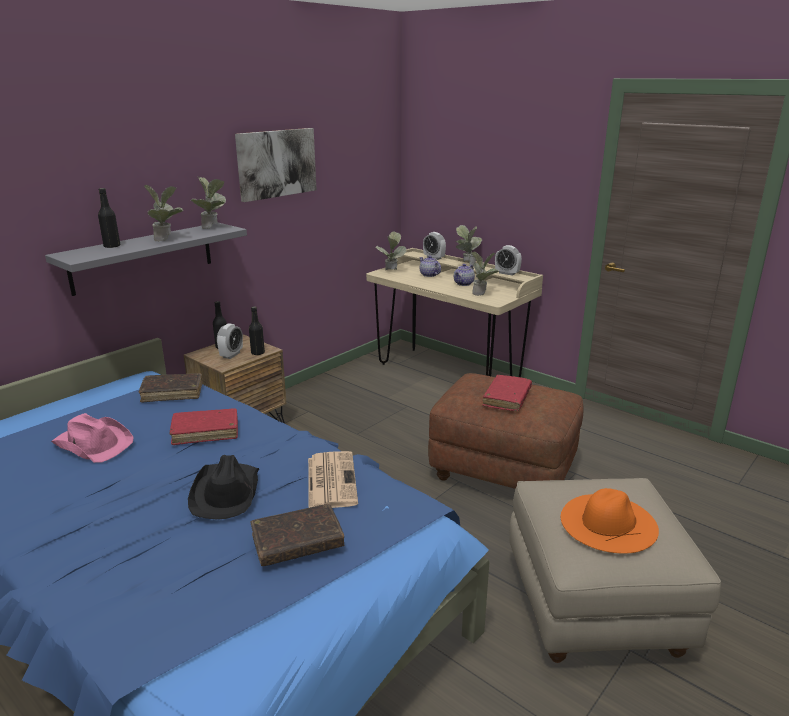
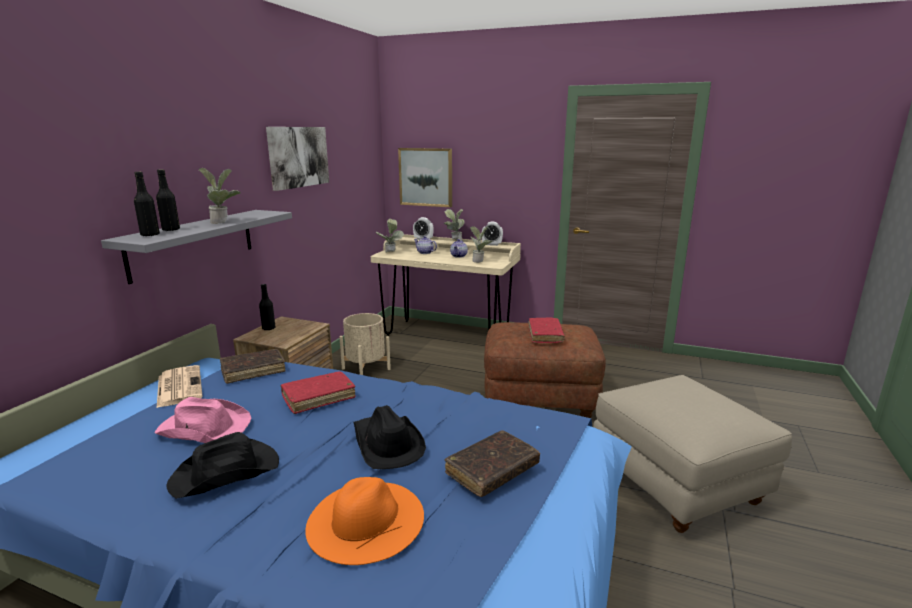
camera: 20 degrees left, 5 degrees down
(80, 490) = (226, 473): none -> black hat
(213, 228) = (258, 213): potted plant -> none
(231, 355) = (284, 333): alarm clock -> none
(257, 353) = (308, 329): black bottle -> black bottle (150, 235)
(331, 480) = (473, 414): newspaper -> newspaper (179, 386)
(336, 400) = (366, 369): none -> beige planter
(444, 183) = (426, 177): none -> picture
(608, 522) = (695, 407): orange hat -> orange hat (365, 519)

